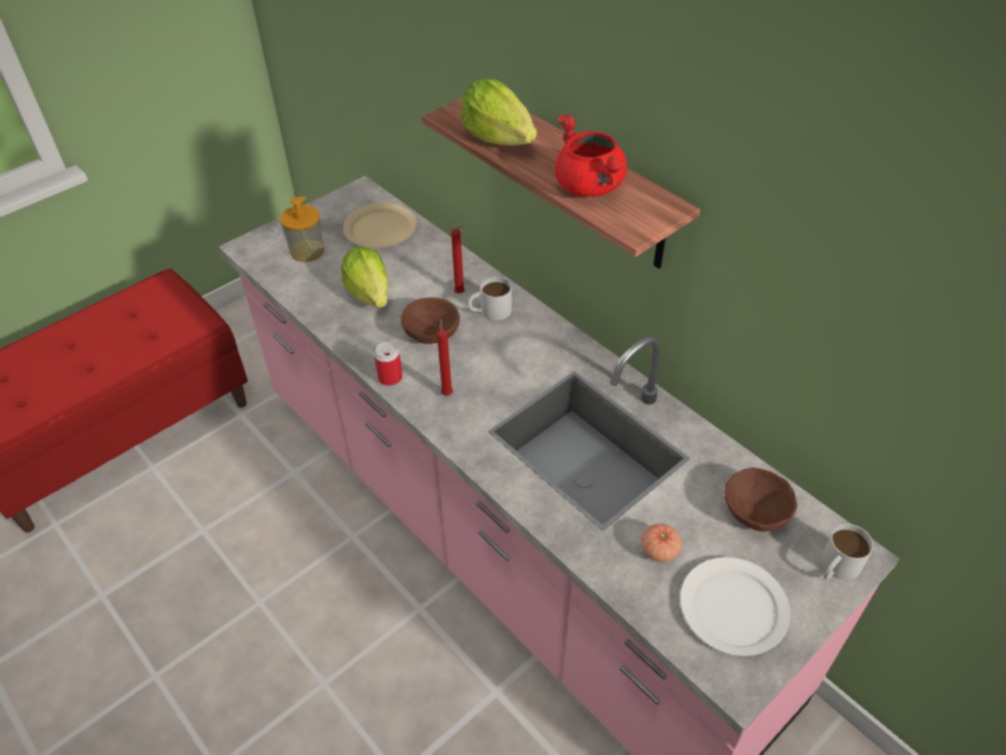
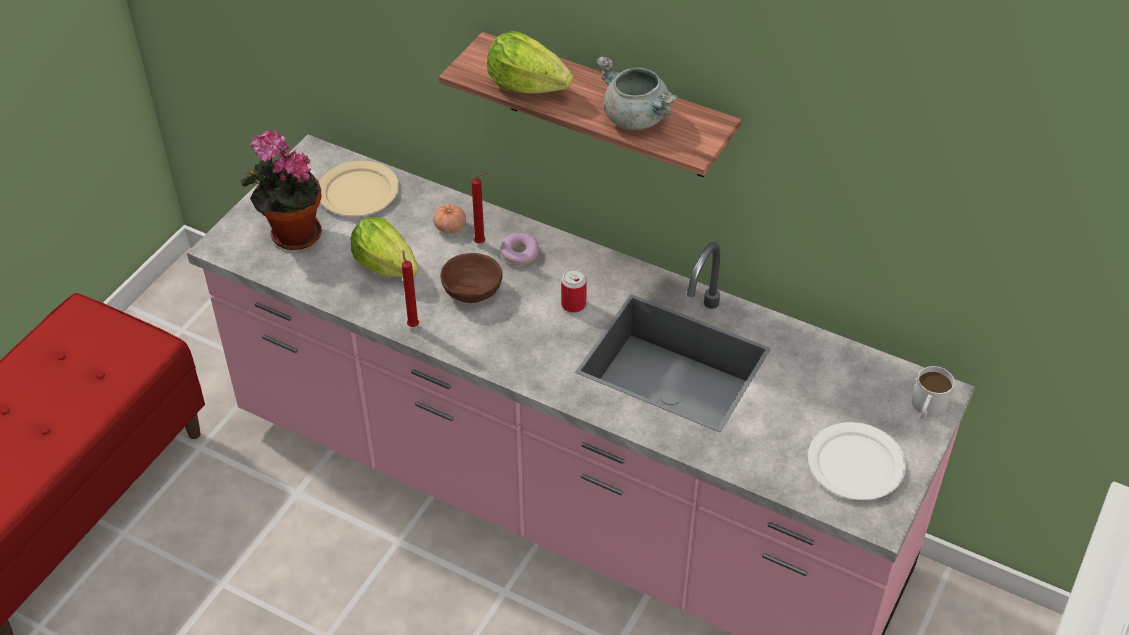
camera: 20 degrees left, 0 degrees up
(307, 251) = (291, 235): soap dispenser -> potted plant
(390, 377) = (453, 345): can -> can (573, 304)
(447, 393) = (518, 346): red candle -> red candle (413, 324)
(489, 311) = (519, 254): white mug -> donut
(590, 187) = (636, 118): red cooking pot -> grey cooking pot
(659, 550) = (776, 435): tomato -> tomato (450, 227)
(755, 512) = (845, 380): brown bowl -> none

